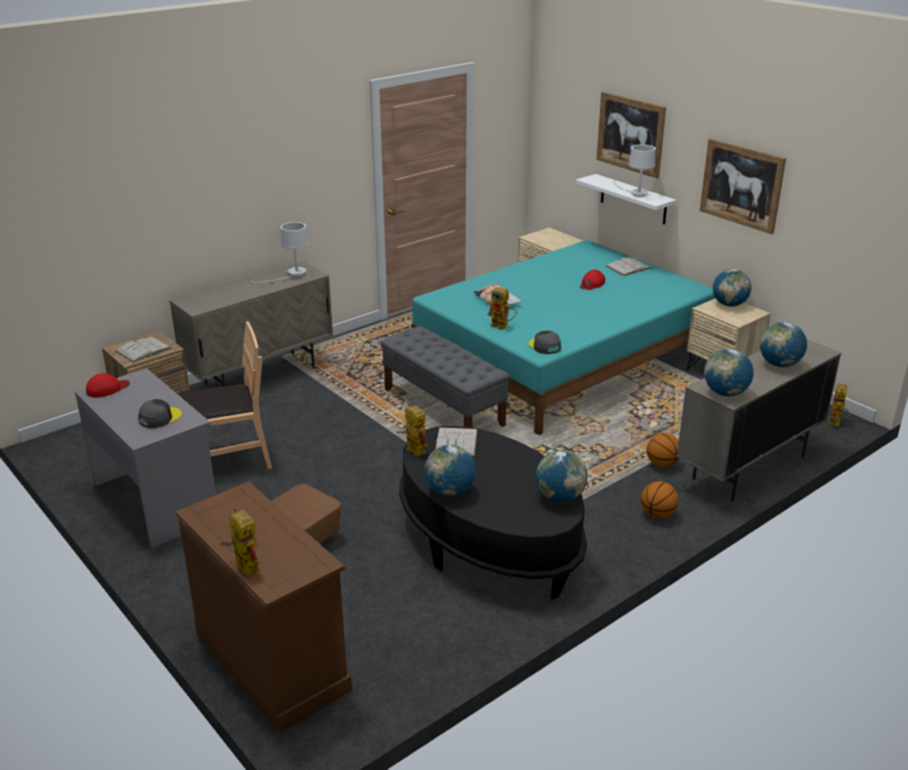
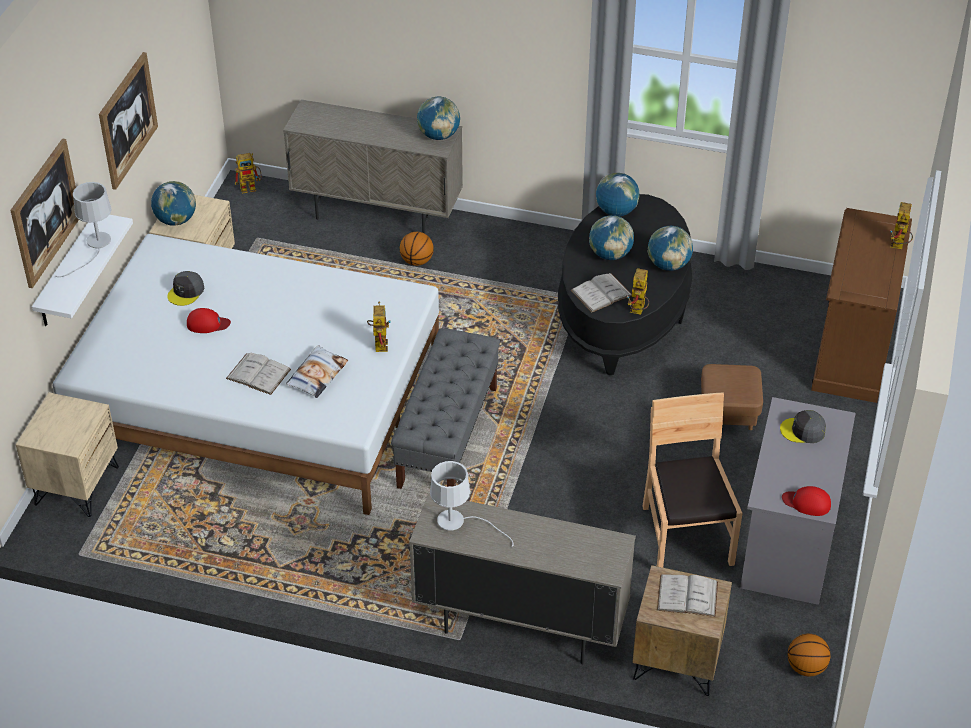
camera: 125 degrees left, 15 degrees up
(228, 459) = (686, 536): brown chair -> brown chair turned 45 degrees clockwise
(544, 346) = (398, 297): grey cap -> grey cap (186, 292)
(563, 357) = (257, 398): turquoise bed -> white bed
(629, 267) = (131, 314): white book -> white book (258, 374)
(657, 514) = (495, 240): basketball -> basketball (806, 667)
(779, 364) = (357, 123): globe -> globe (610, 255)

